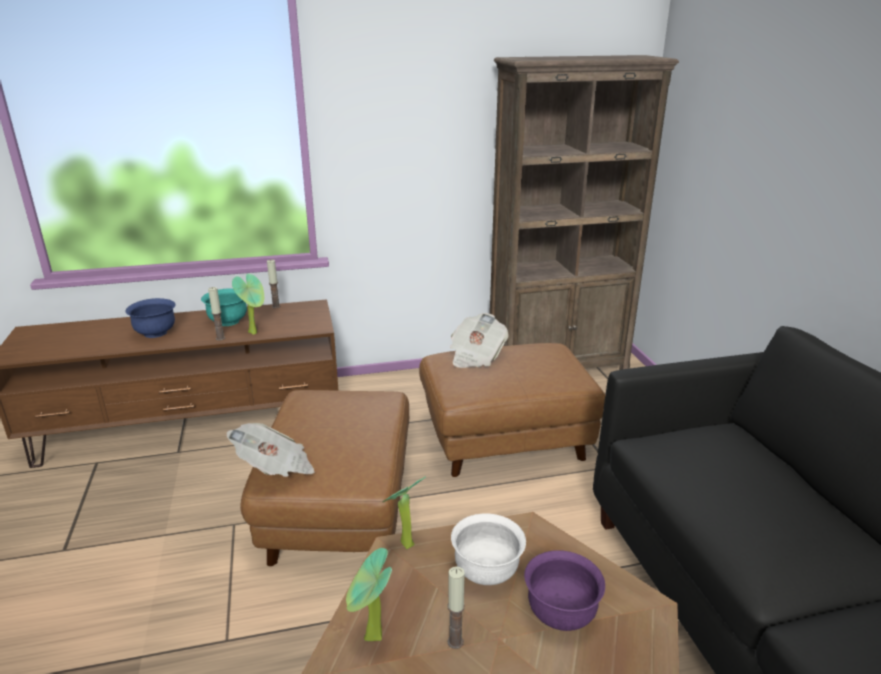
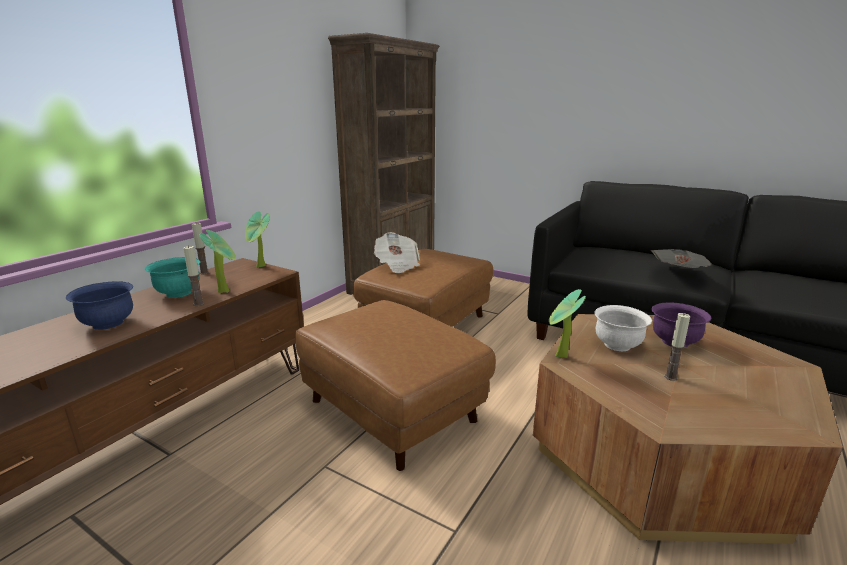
camera: 45 degrees left, 5 degrees down
(275, 468) = (401, 366): newspaper -> newspaper (678, 273)
(371, 640) = (644, 402): potted plant -> potted plant (261, 267)

